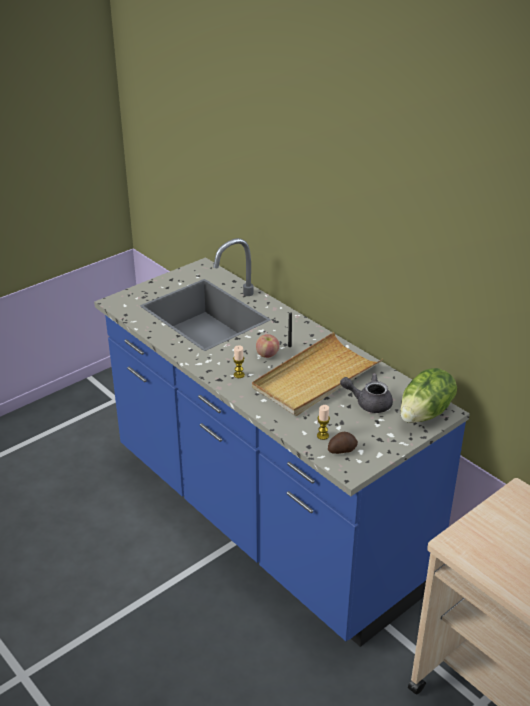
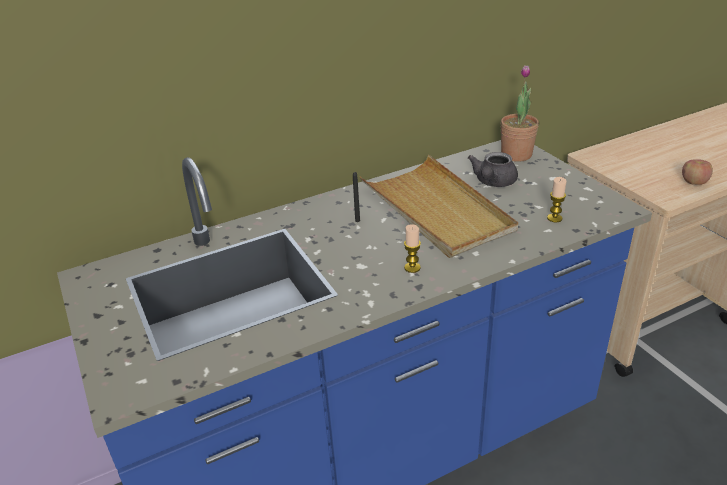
camera: 75 degrees left, 0 degrees up
(267, 354) = (370, 239): apple -> apple (694, 182)
(341, 449) = (581, 209): potato -> none
(426, 413) = (516, 155): lettuce -> potted plant

